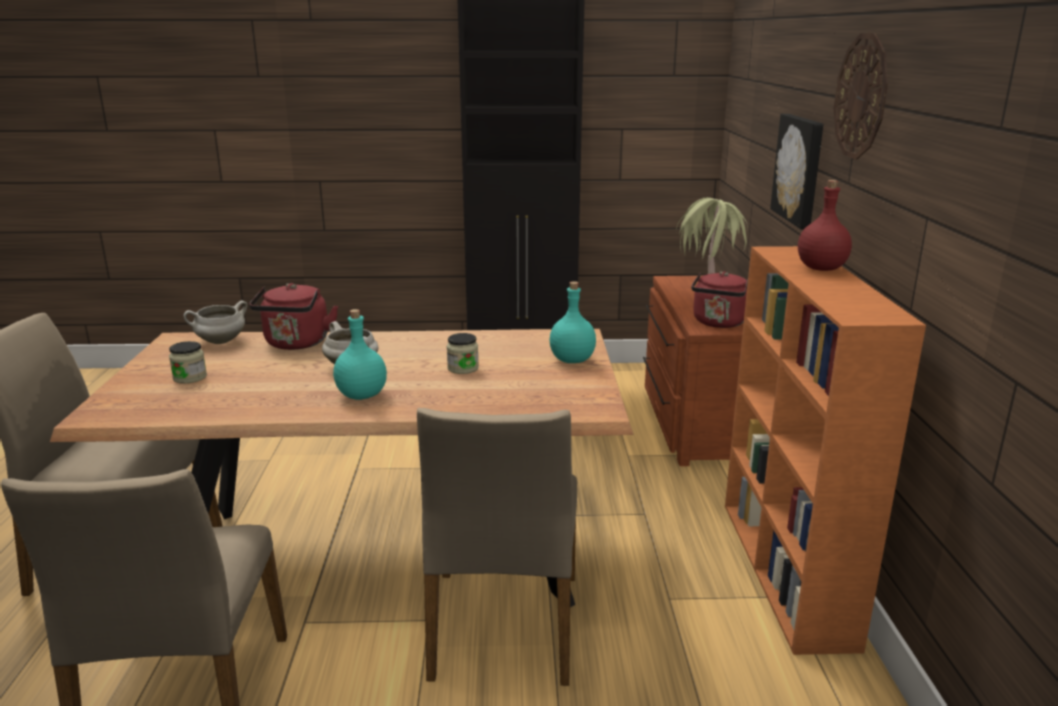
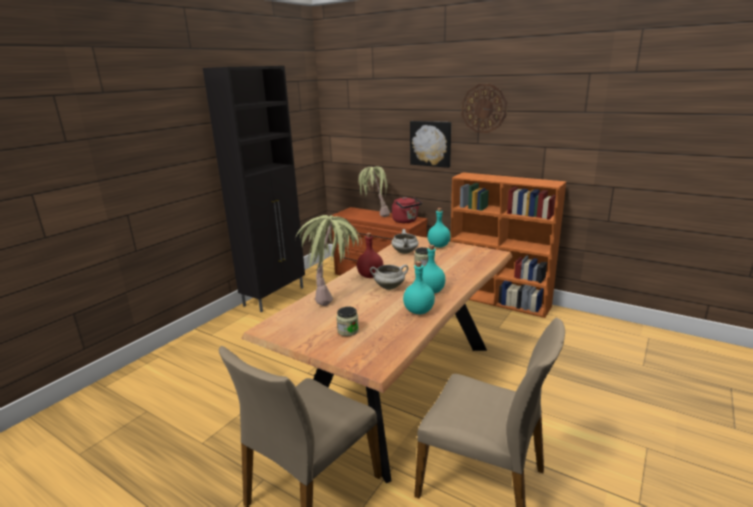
camera: 55 degrees left, 0 degrees up
(220, 342) = (296, 315): white cooking pot -> white cooking pot (405, 252)
(280, 402) = (418, 311): none -> turquoise bottle
(296, 344) = (333, 295): red kettle -> potted plant
(503, 626) = (487, 369): beige chair -> none
(820, 268) = (493, 177): red bottle -> red bottle (370, 276)

